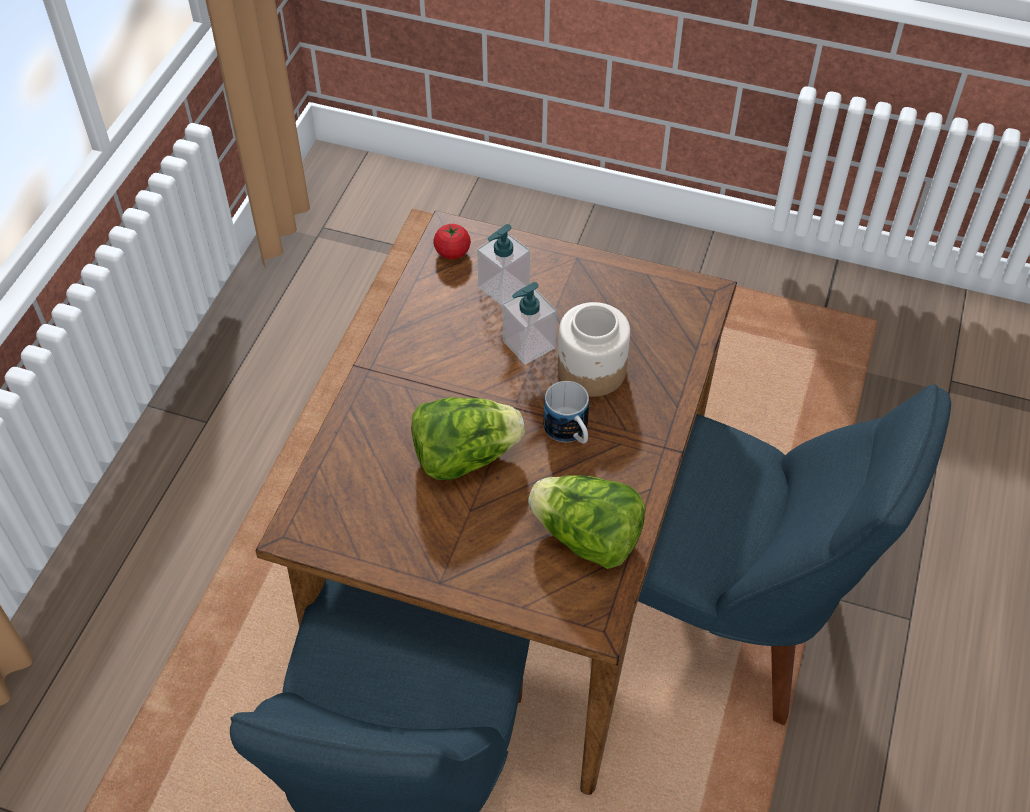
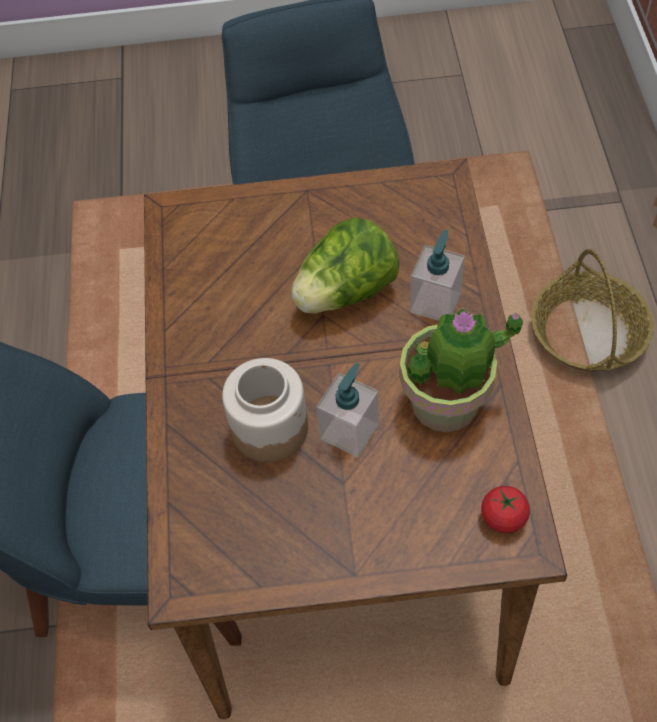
camera: 160 degrees right, 5 degrees up
(163, 651) = (588, 333): none -> basket
(440, 335) = (446, 403): none -> potted plant
(503, 288) = (416, 492): soap dispenser -> soap dispenser (435, 302)
(570, 433) = (260, 352): mug -> none
(587, 538) = (204, 267): lettuce -> none

